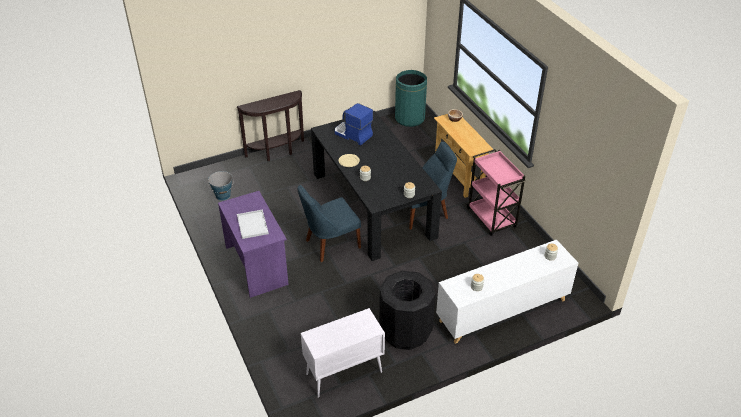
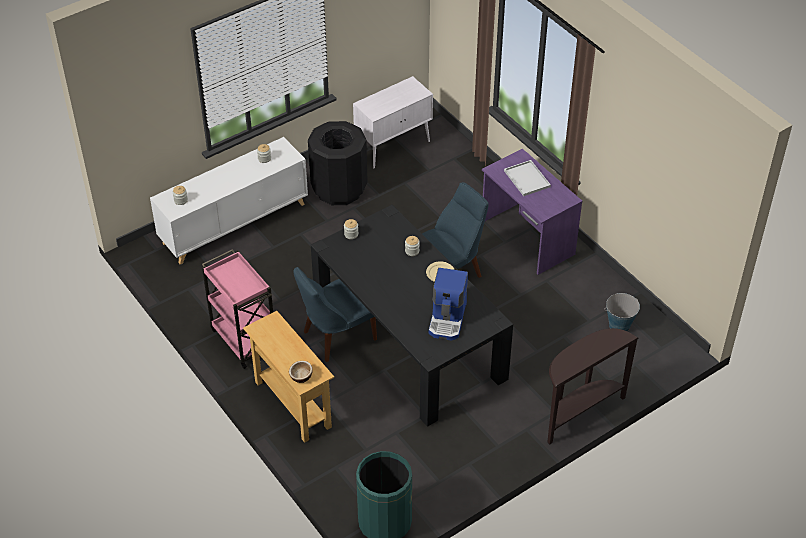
camera: 170 degrees right, 5 degrees up
(352, 135) = (448, 319): coffee machine -> coffee machine turned 75 degrees clockwise

